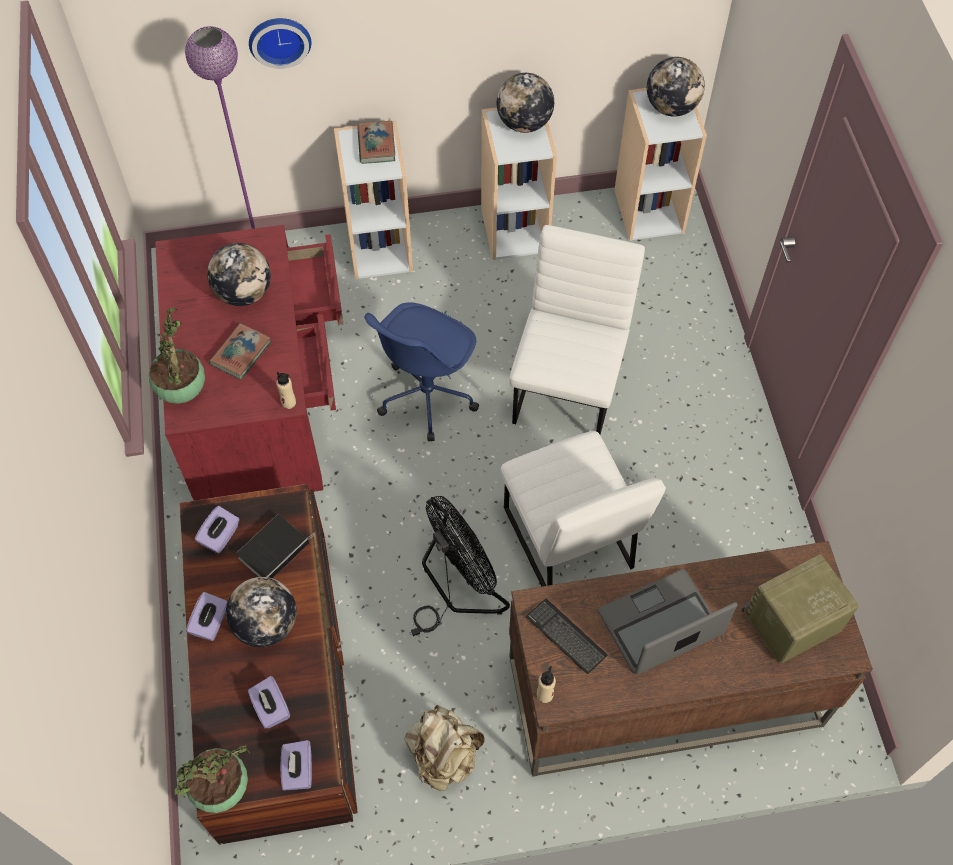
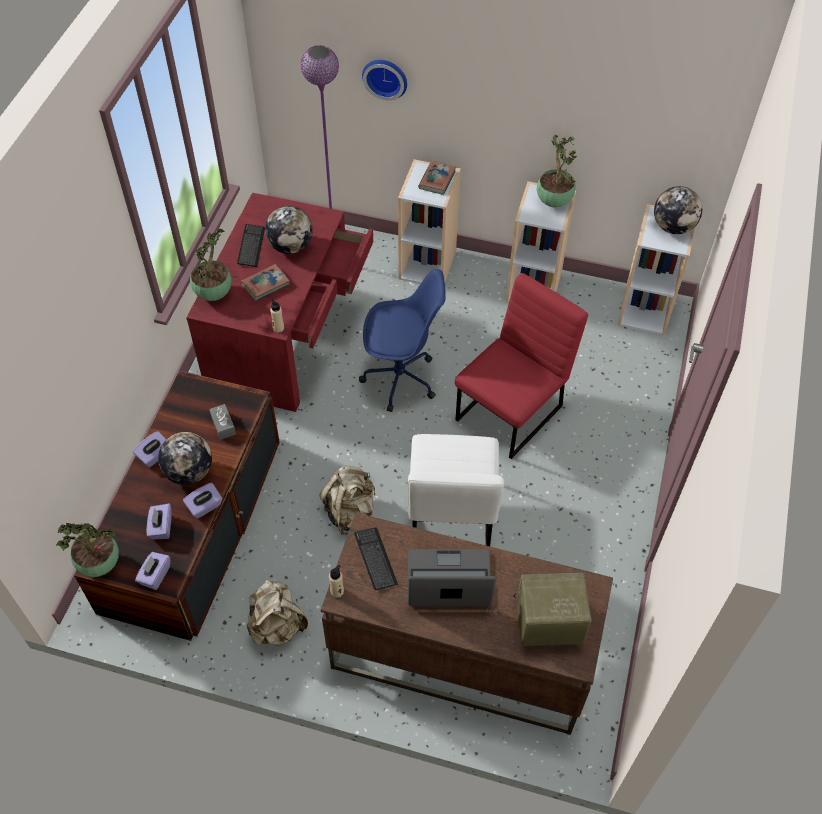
camera: 25 degrees right, 5 degrees down
(194, 311) = (251, 246): none -> keyboard
(220, 537) = (193, 403): purple tissue box -> purple tissue box (205, 507)
(274, 549) = (223, 425): book -> grey tissue box
(425, 400) = (401, 379): blue office chair -> blue office chair turned 150 degrees counterclockwise
(453, 583) = (350, 512): black fan -> beige backpack
(524, 123) = (553, 201): globe -> potted plant
(568, 387) = (512, 411): white chair -> red chair

